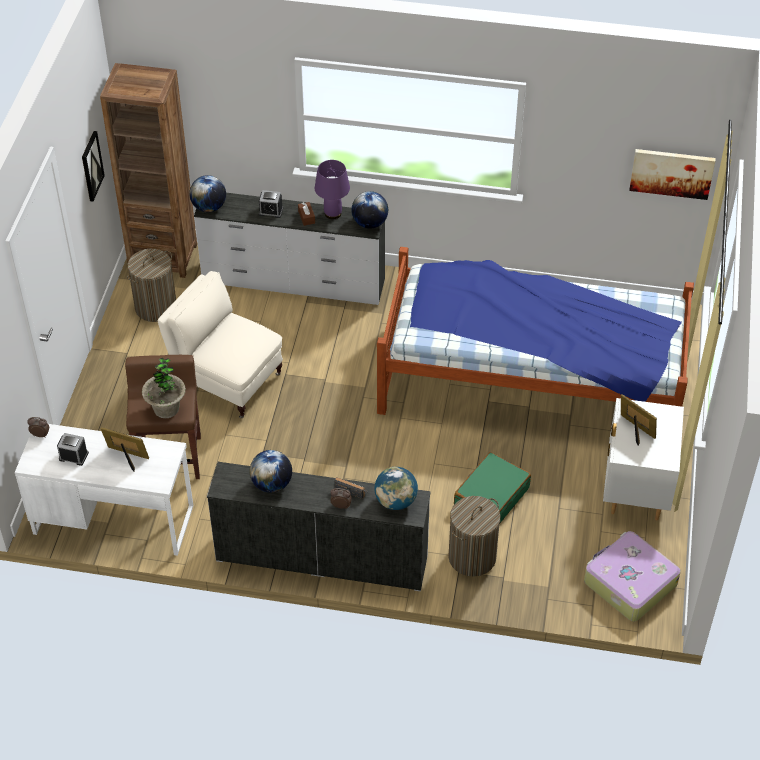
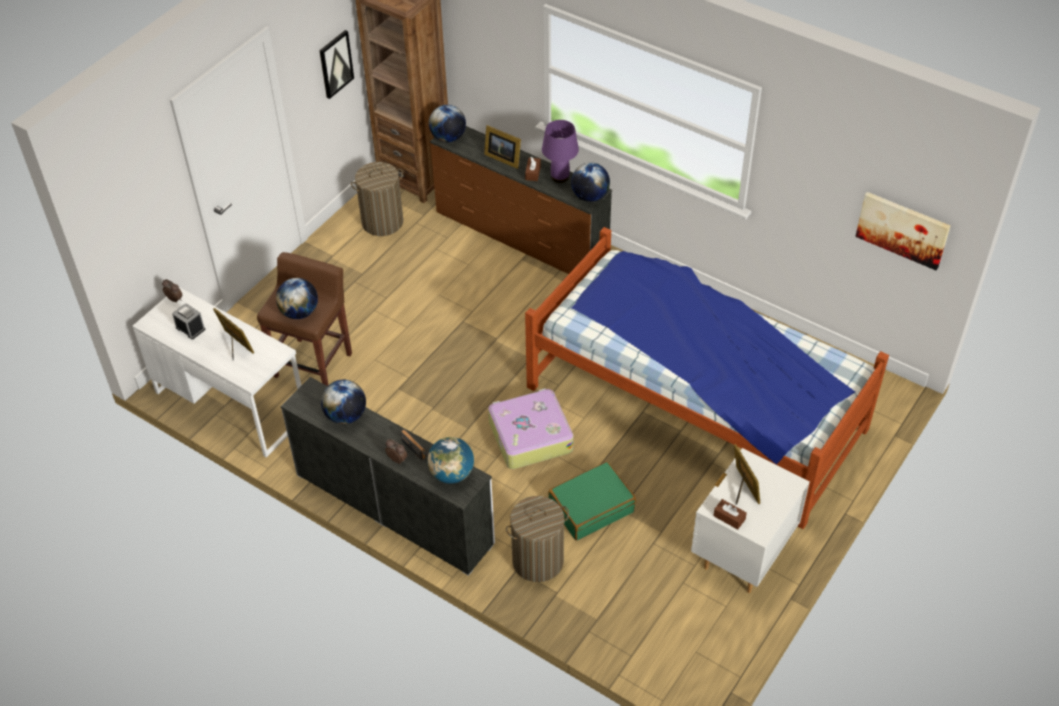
camera: 25 degrees right, 0 degrees up
(166, 408) = (299, 312): potted plant -> globe
(226, 380) = (405, 309): beige armchair -> none
(271, 211) = (503, 158): alarm clock -> picture frame
(293, 282) = (521, 237): white dresser -> brown dresser
(629, 583) = (682, 647): suitcase -> suitcase (529, 436)
(638, 458) = (729, 517): none -> brown tissue box

